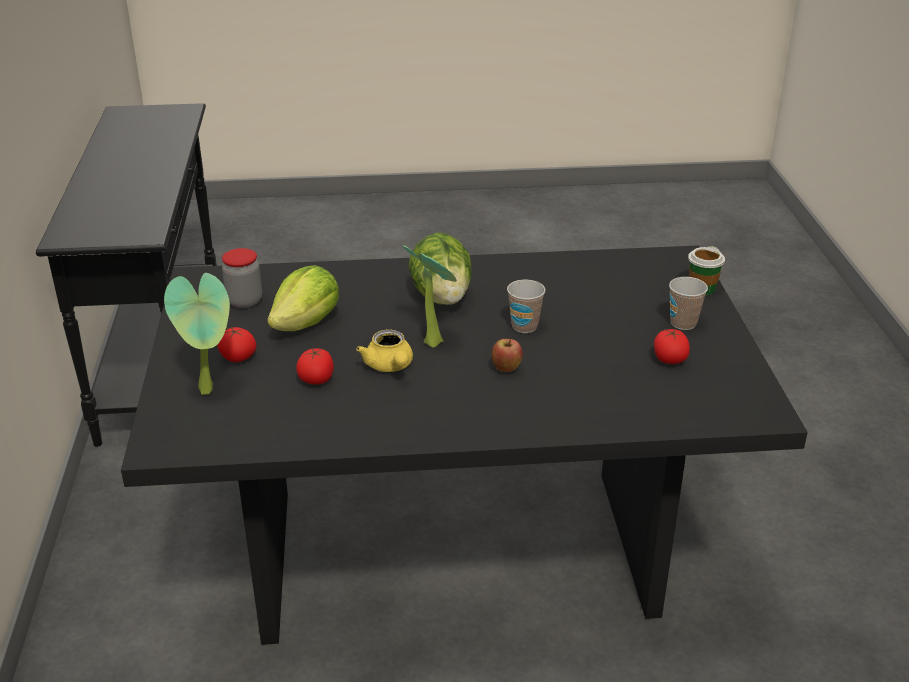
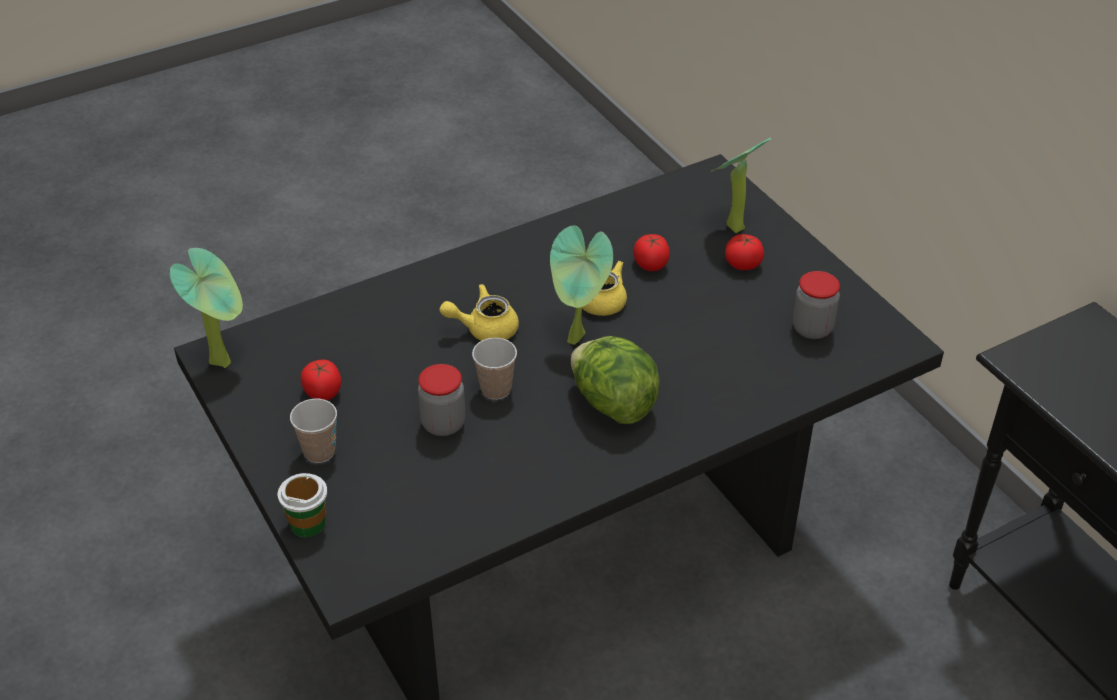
camera: 155 degrees right, 10 degrees up
(307, 323) = (720, 321): lettuce -> none
(506, 369) = (484, 328): apple -> yellow teapot
(578, 316) = (443, 424): none -> jar
(756, 406) = (225, 360): none -> potted plant

